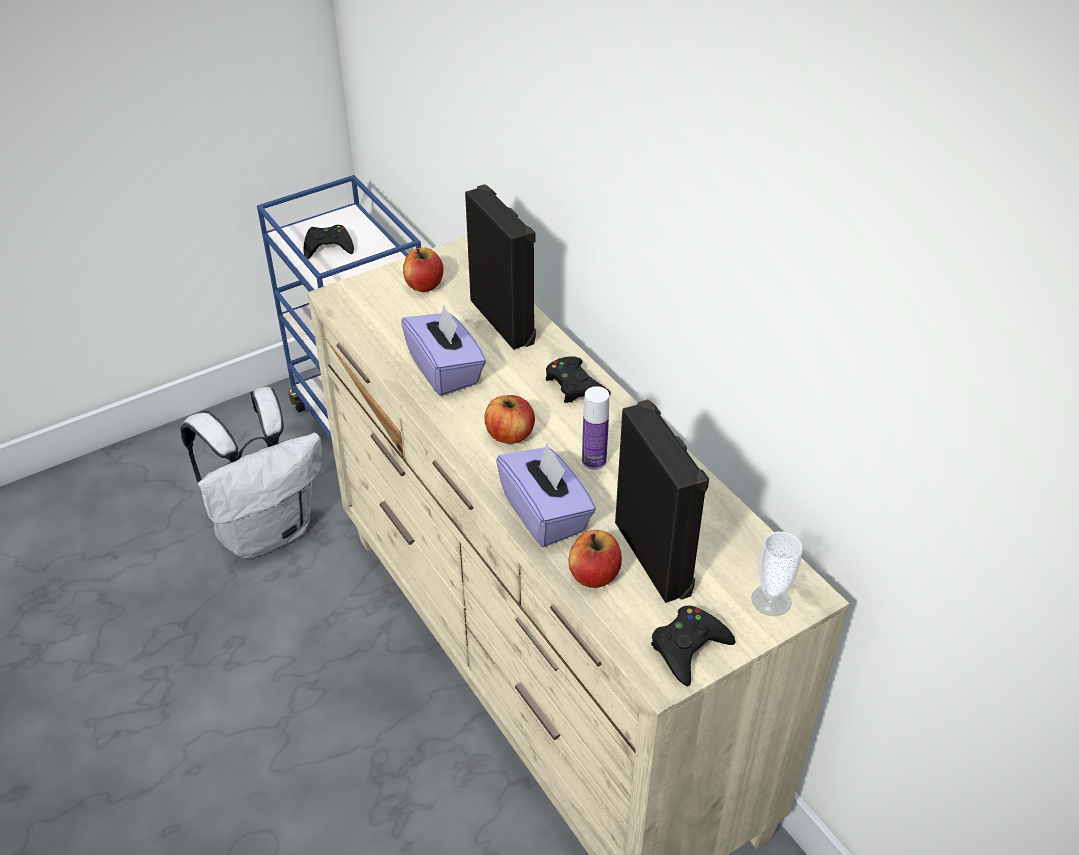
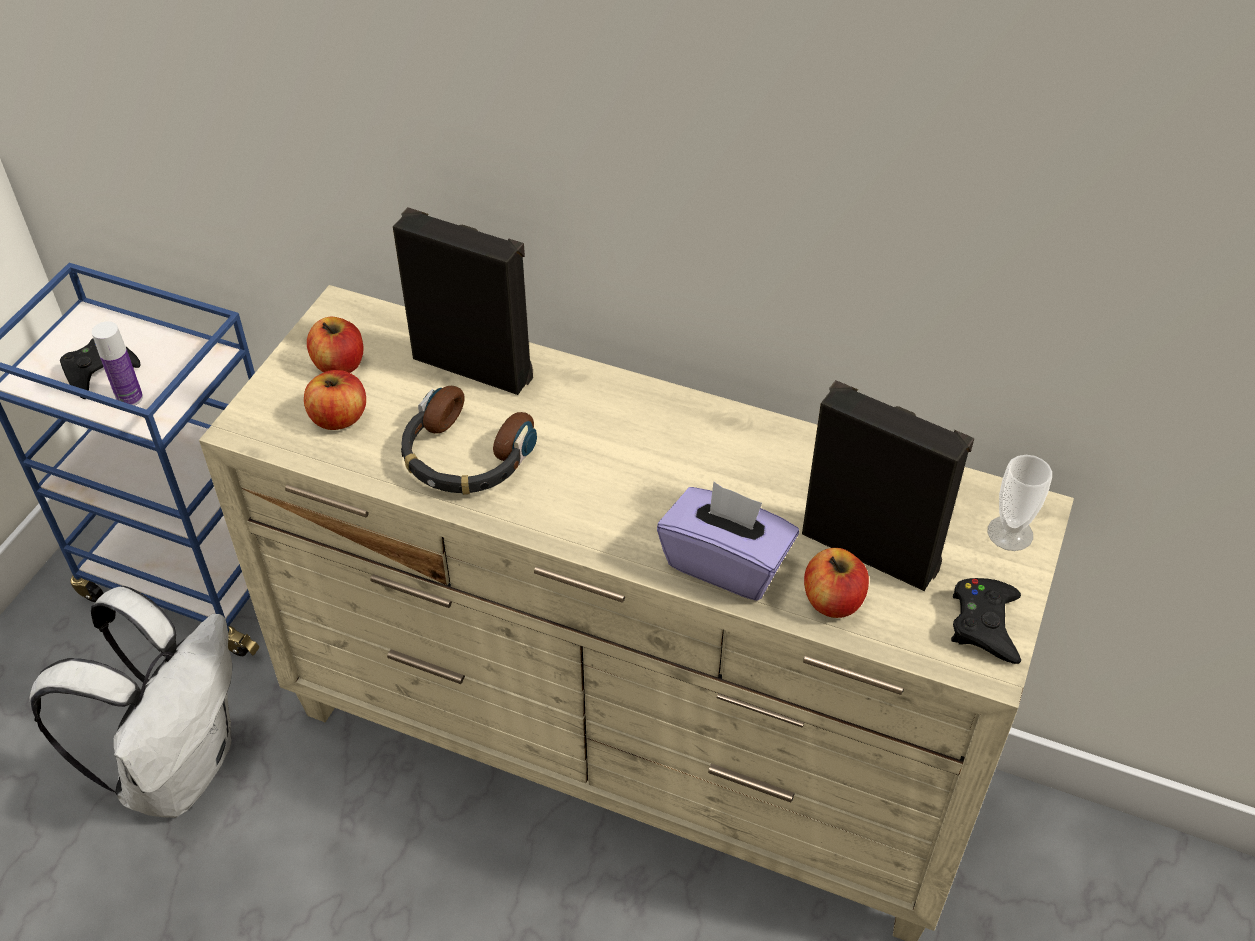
camera: 35 degrees left, 5 degrees up
(445, 370) = (464, 456): purple tissue box -> headphones
(510, 434) = (606, 494): apple -> apple (339, 418)
(575, 385) = (621, 404): black game controller -> none
(594, 461) = (718, 478): bottle -> bottle (130, 398)

